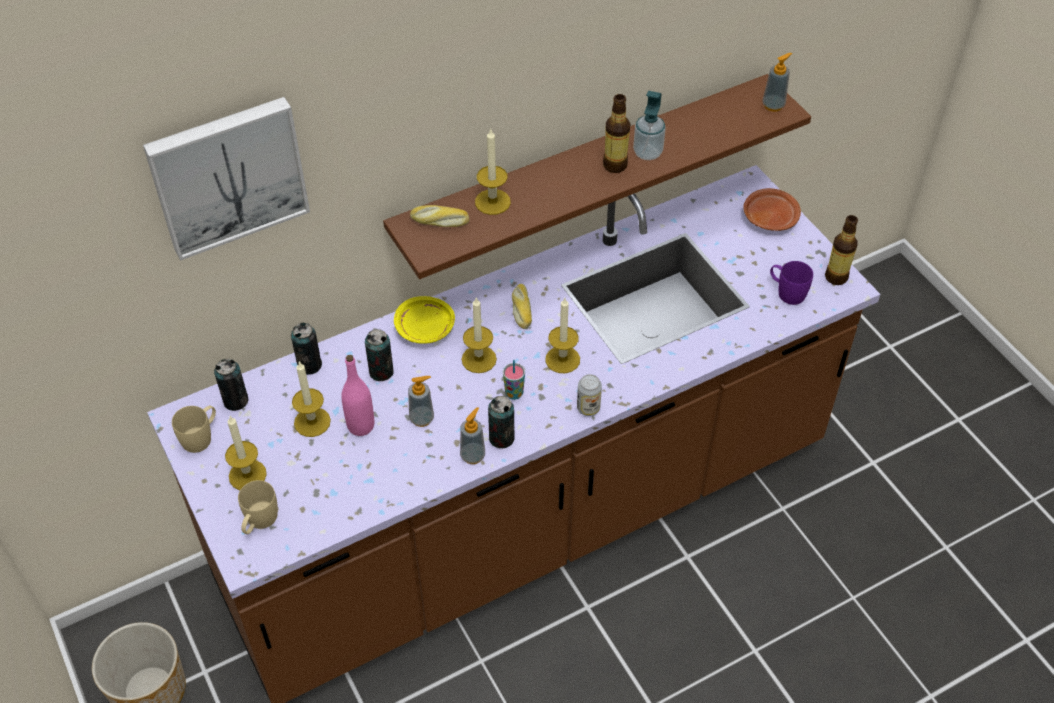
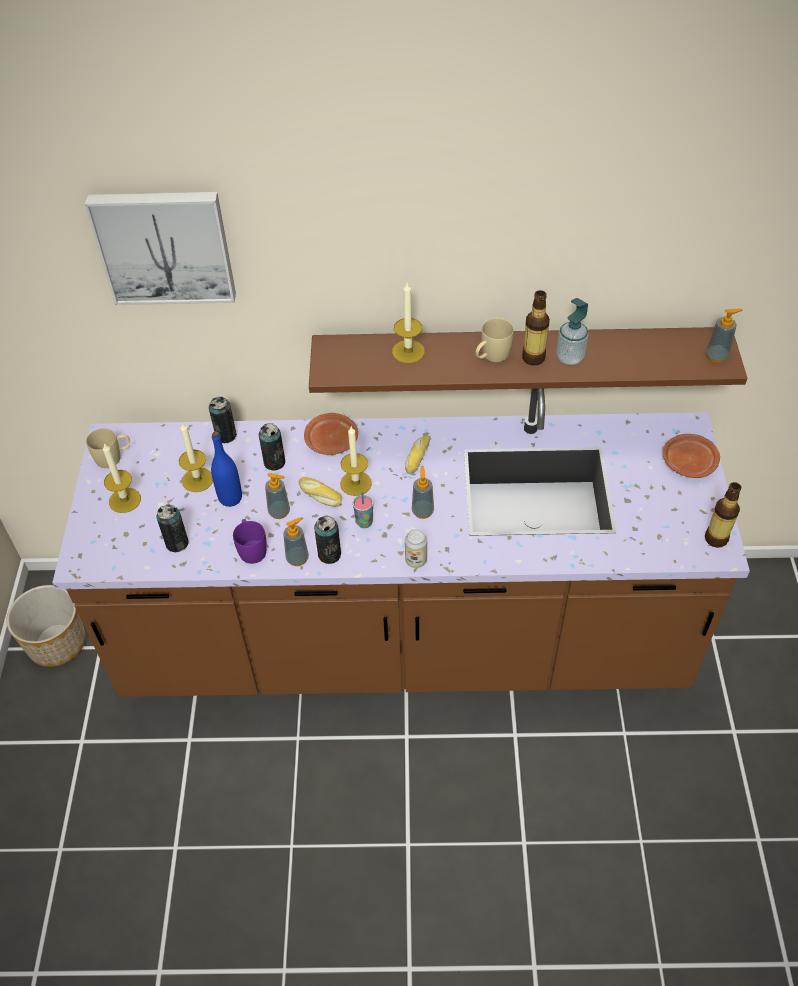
camera: 30 degrees right, 0 degrees up
(236, 401) = (155, 441): can -> can (177, 543)
(259, 522) = (108, 539): beige mug -> beige mug (491, 356)
(361, 426) = (230, 498): pink bottle -> blue bottle
(425, 328) = (332, 441): yellow plate -> brown plate
(439, 221) = (354, 352): bread -> bread (319, 496)
(562, 359) = (422, 511): candle -> soap dispenser
(786, 292) = (659, 533): purple mug -> purple mug (251, 548)

